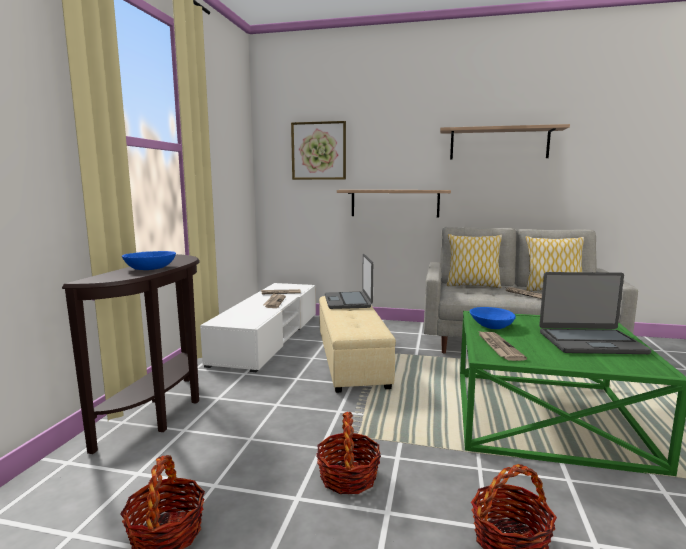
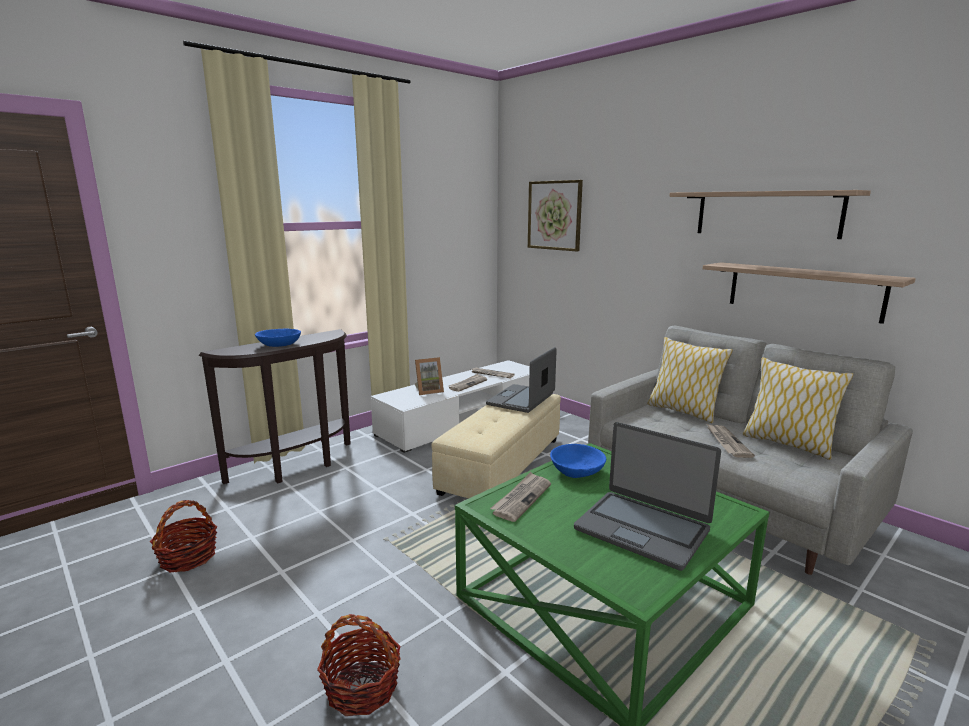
camera: 35 degrees right, 5 degrees up
(250, 312) = (428, 391): none -> picture frame
(348, 477) = (334, 572): basket -> none
(394, 203) = (629, 285): shelf -> shelf (803, 291)

